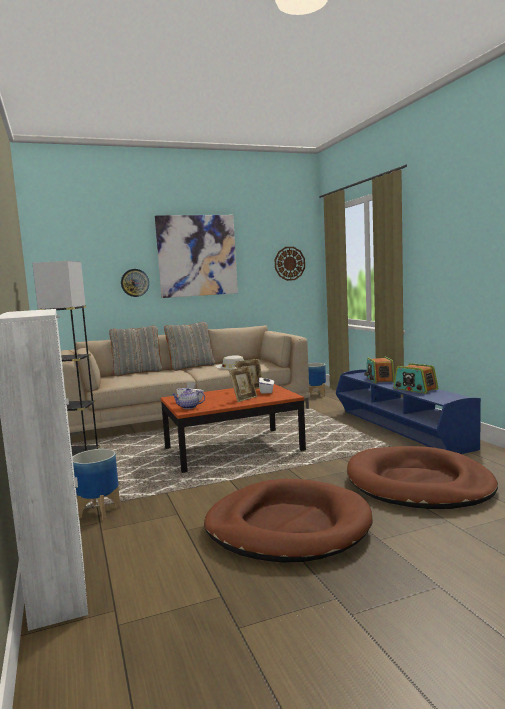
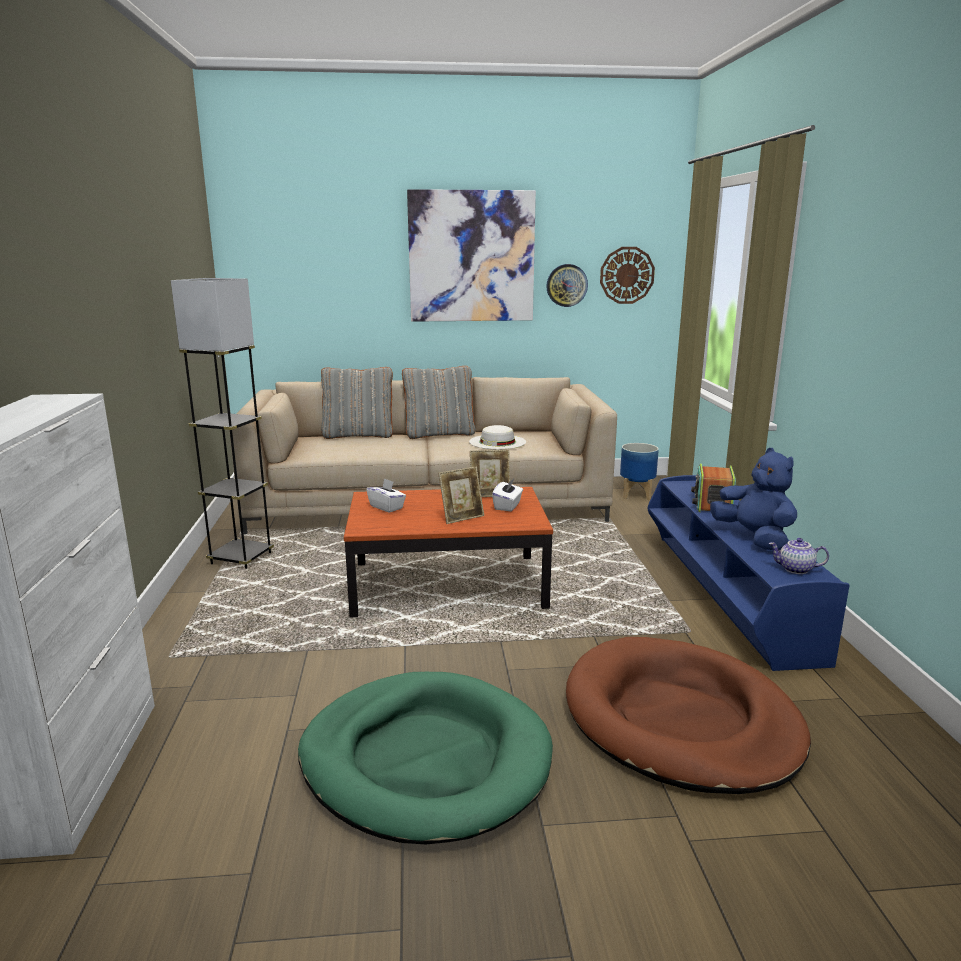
camera: 15 degrees right, 10 degrees up
(98, 512) = (201, 667): planter -> none
(135, 282) = (372, 295): wall clock -> wall clock (566, 285)
(188, 407) = (371, 522): teapot -> teapot (795, 569)
(287, 526) = (425, 760): brown dog bed -> green dog bed
(415, 389) = (754, 538): radio -> blue plush toy

